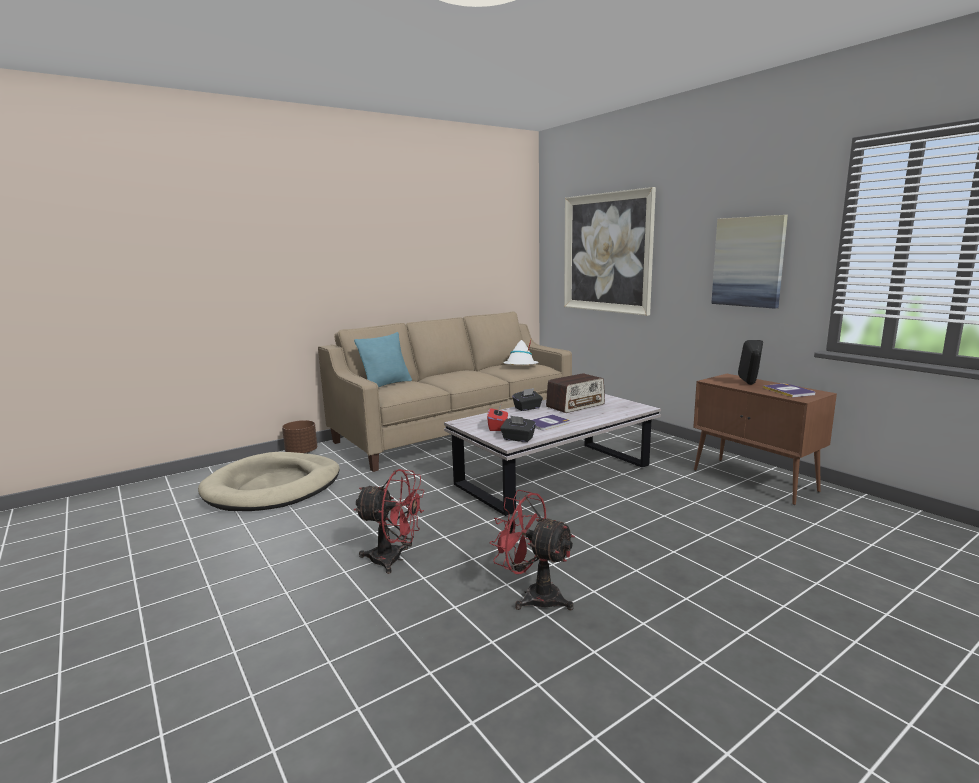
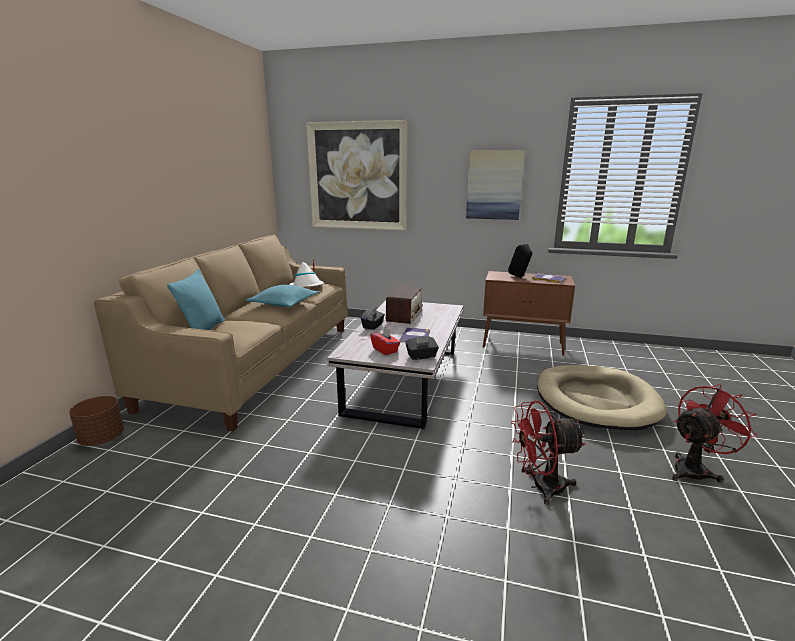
camera: 40 degrees left, 5 degrees up
(273, 487) = (128, 495): beige dog bed -> beige dog bed (595, 401)
(394, 559) = (396, 512): red fan -> red fan (695, 469)
(475, 376) = (284, 303): none -> turquoise pillow

